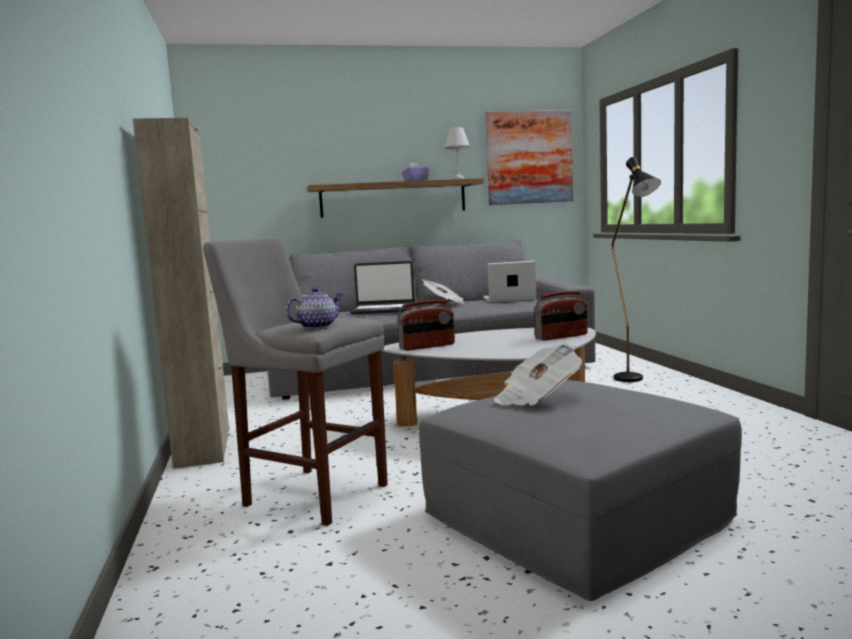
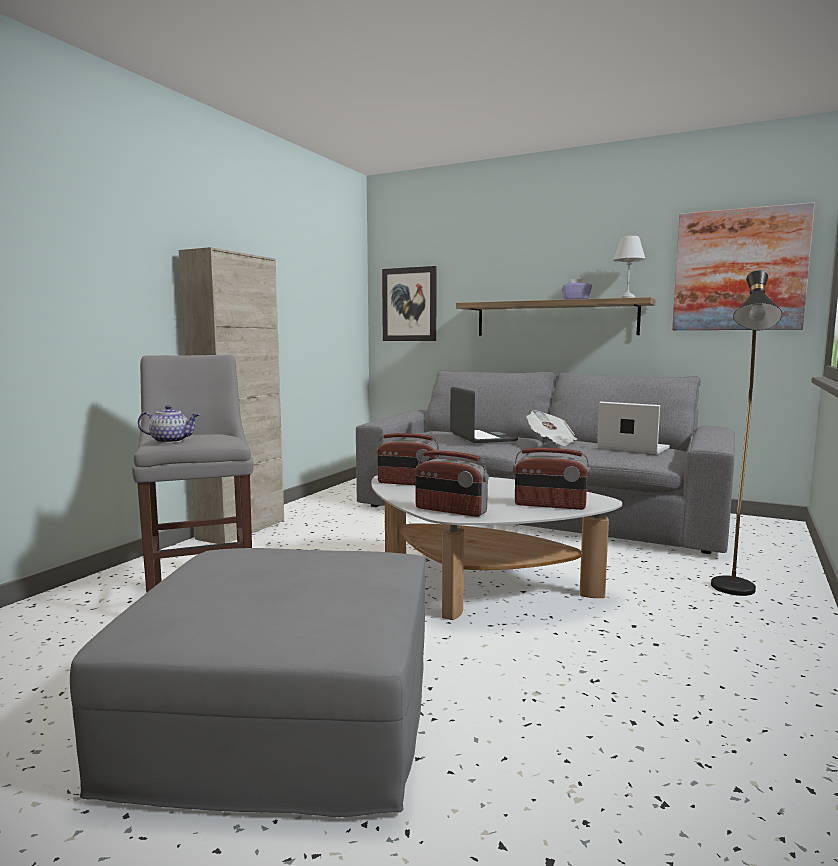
camera: 40 degrees right, 0 degrees up
(237, 188) = (409, 304): none -> picture
(383, 310) = (481, 437): laptop -> laptop turned 150 degrees counterclockwise
(520, 352) = (450, 510): none -> radio
(537, 398) = (278, 563): newspaper -> none

